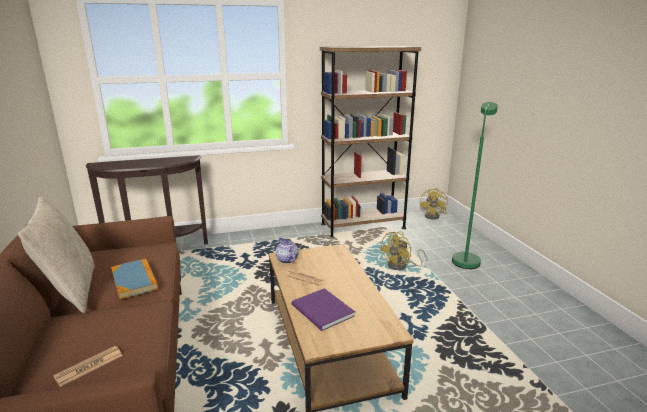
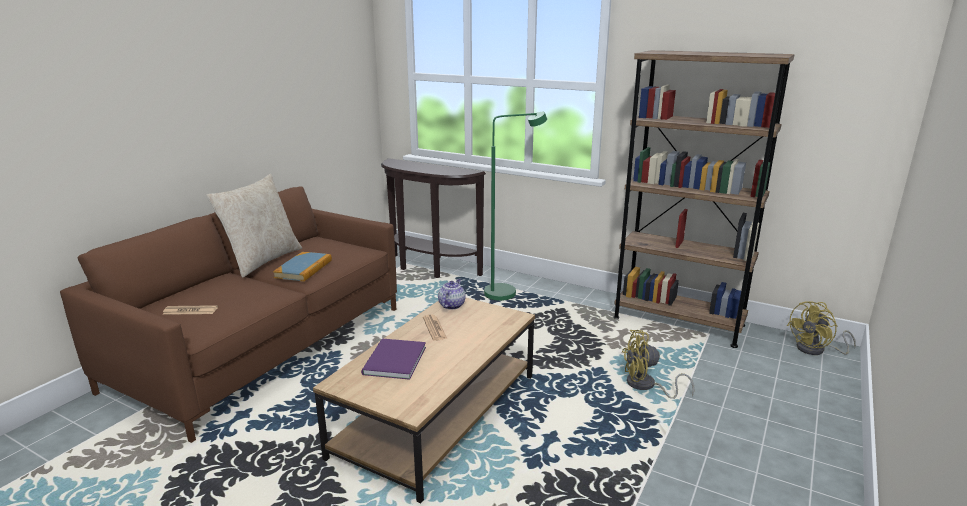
camera: 45 degrees right, 0 degrees up
(466, 258) = (763, 423): green floor lamp -> green floor lamp (508, 293)

